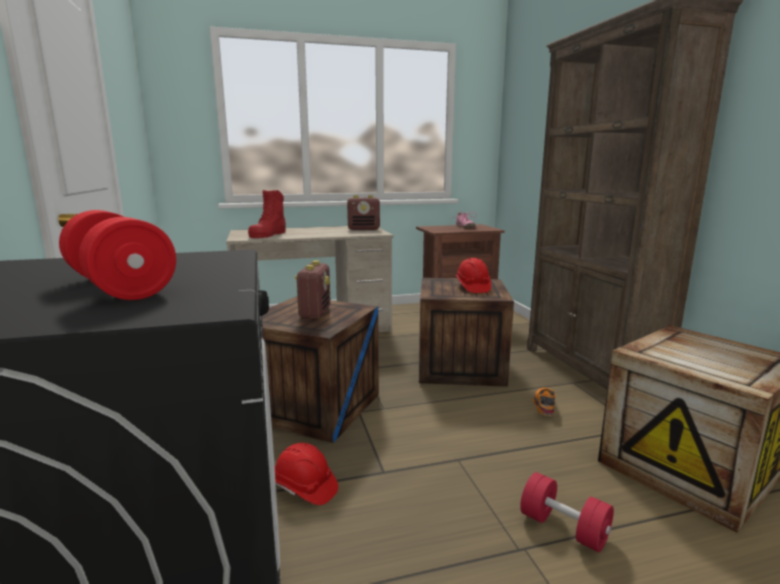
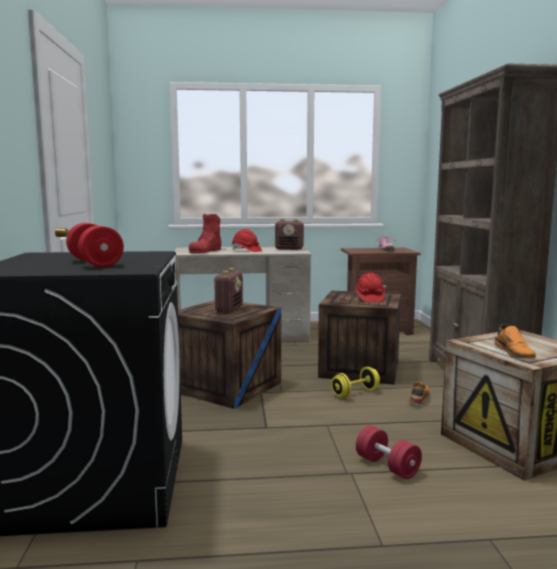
camera: 10 degrees right, 5 degrees down
(305, 488) = (205, 430): red hard hat -> red hard hat (246, 251)
(470, 404) = (355, 393): none -> yellow dumbbell
(713, 368) = (515, 353): none -> orange shoe

